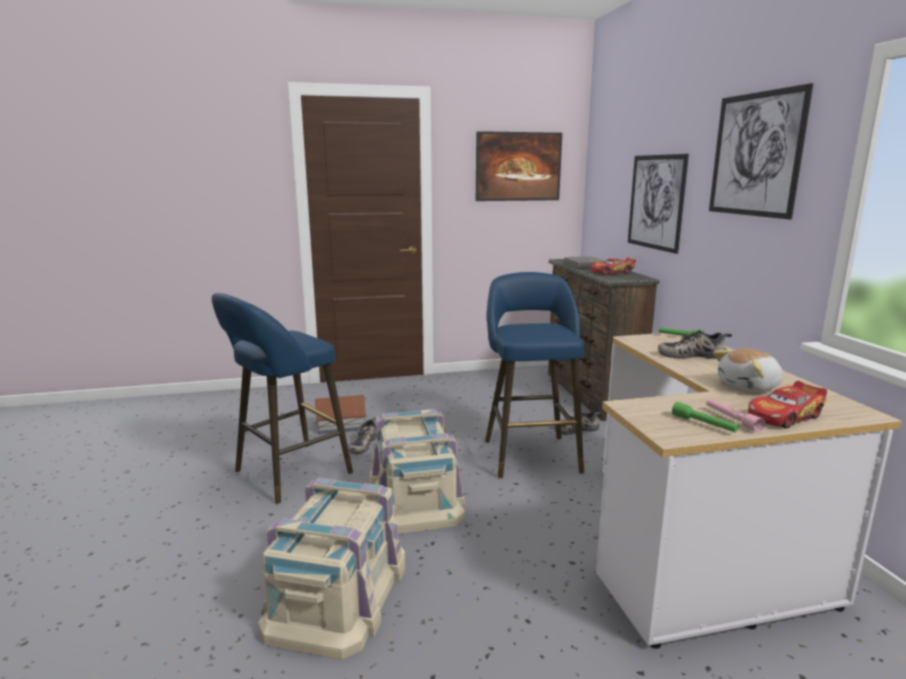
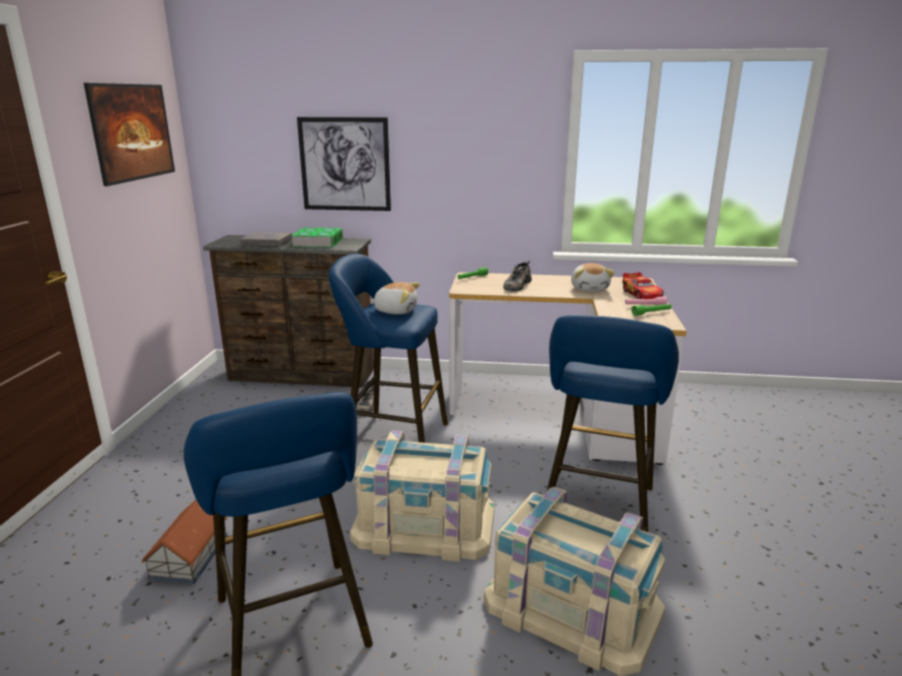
camera: 70 degrees left, 5 degrees up
(363, 443) = (267, 544): shoe -> none
(499, 593) = (597, 510): none -> blue stool
(539, 330) = (396, 311): none -> plush toy
(612, 272) = (318, 242): toy car -> book
(755, 154) = (475, 120): picture -> none

